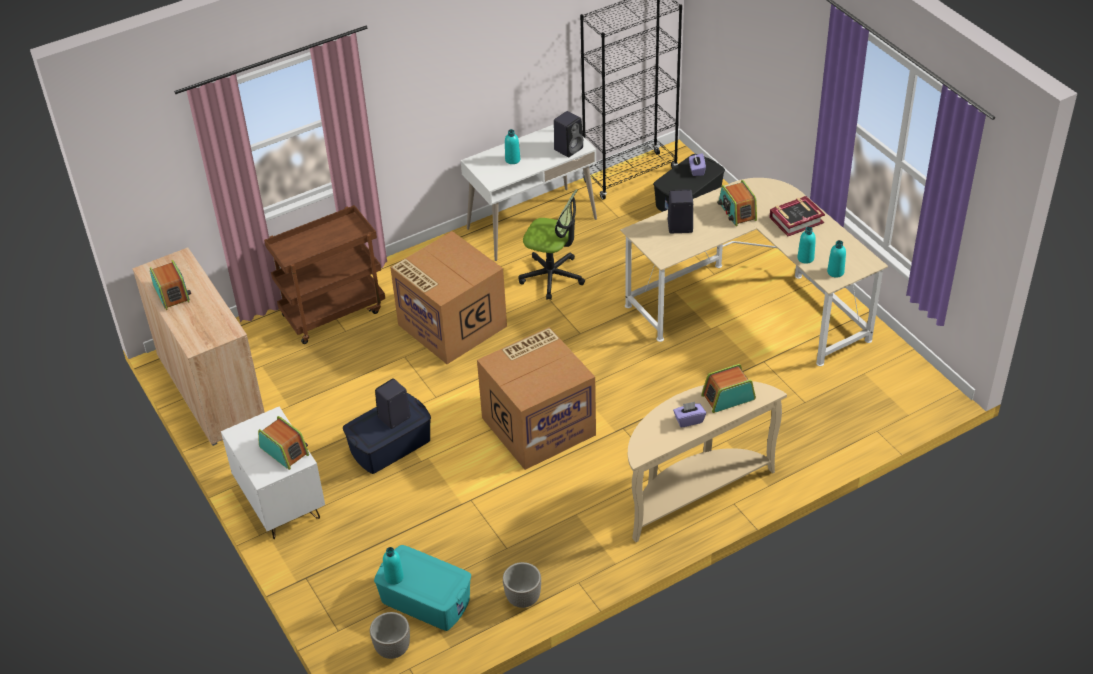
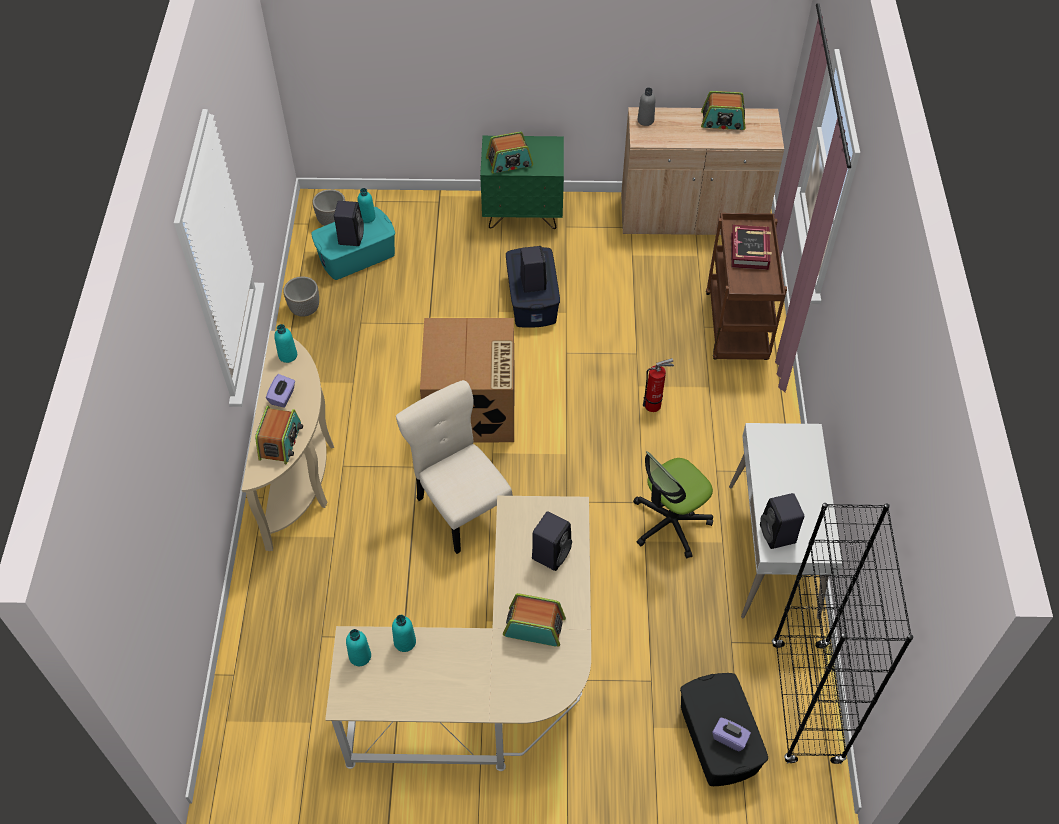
camera: 120 degrees right, 10 degrees up
(201, 339) = (645, 120): none -> grey bottle
(281, 505) = (523, 213): white nightstand -> green nightstand
(429, 575) = (351, 236): none -> black speaker
(450, 325) = (655, 405): cardboard box -> fire extinguisher
(512, 160) = (790, 470): turquoise bottle -> turquoise bottle (288, 355)
(636, 385) = (461, 507): none -> beige chair
(796, 220) = (473, 678): book -> book (750, 251)

